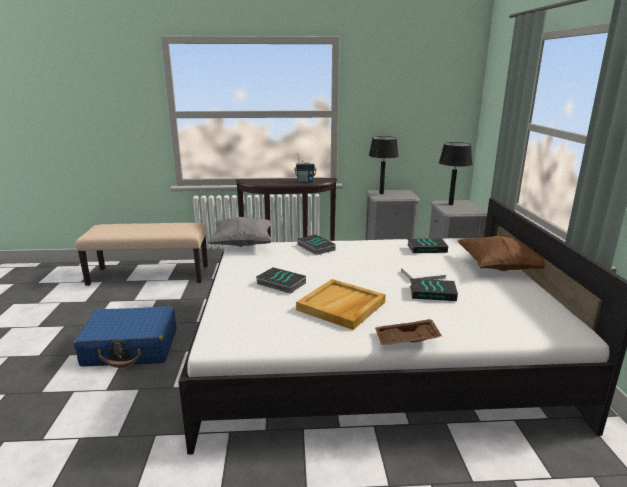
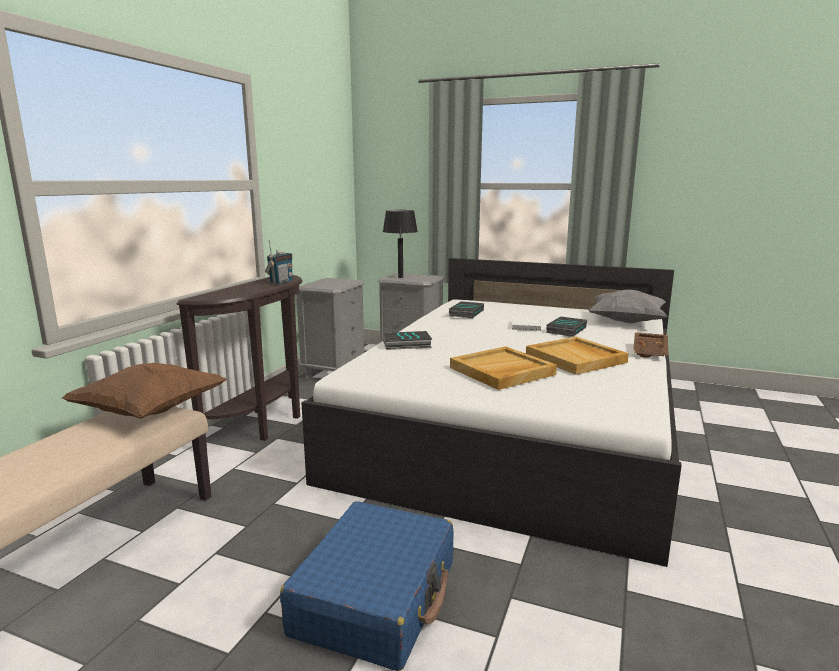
camera: 65 degrees left, 5 degrees down
(243, 244) = (342, 373): grey pillow -> grey pillow (626, 322)
(280, 283) = (502, 371): book -> beige tray
(381, 193) = (321, 285): black table lamp -> none
(499, 268) = (526, 307): brown pillow -> brown pillow (150, 412)

